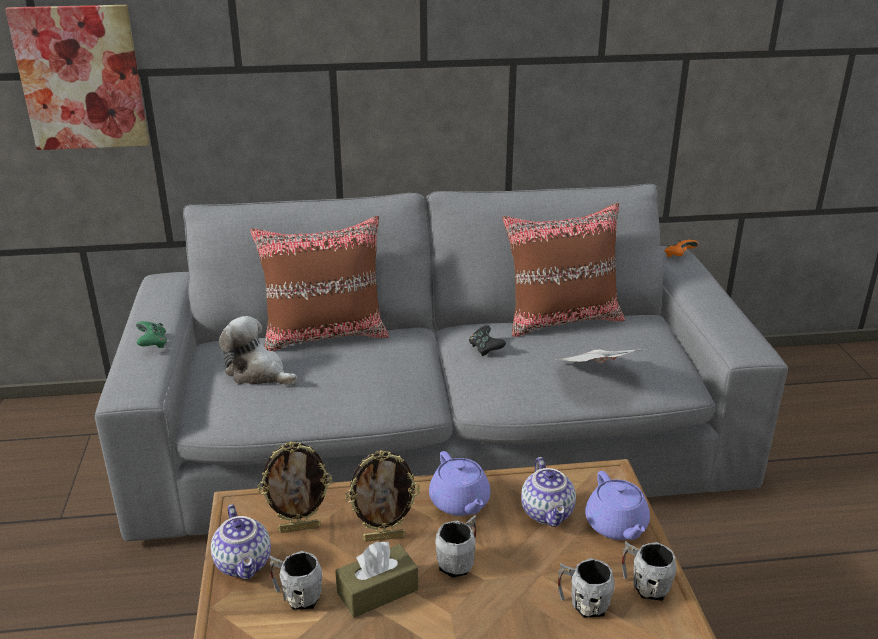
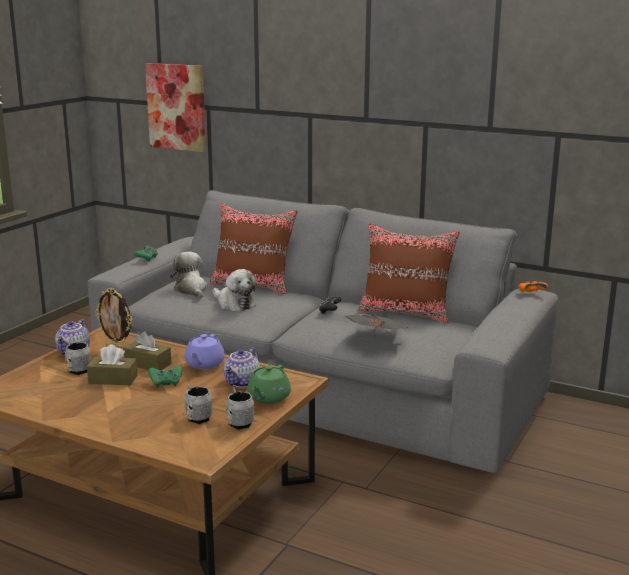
camera: 35 degrees right, 10 degrees down
(351, 378) = (234, 304): none -> plush toy
(384, 537) = (148, 364): picture frame -> brown tissue box
(459, 562) = (166, 383): grey mug -> green game controller
(616, 526) = (268, 398): purple teapot -> green teapot

